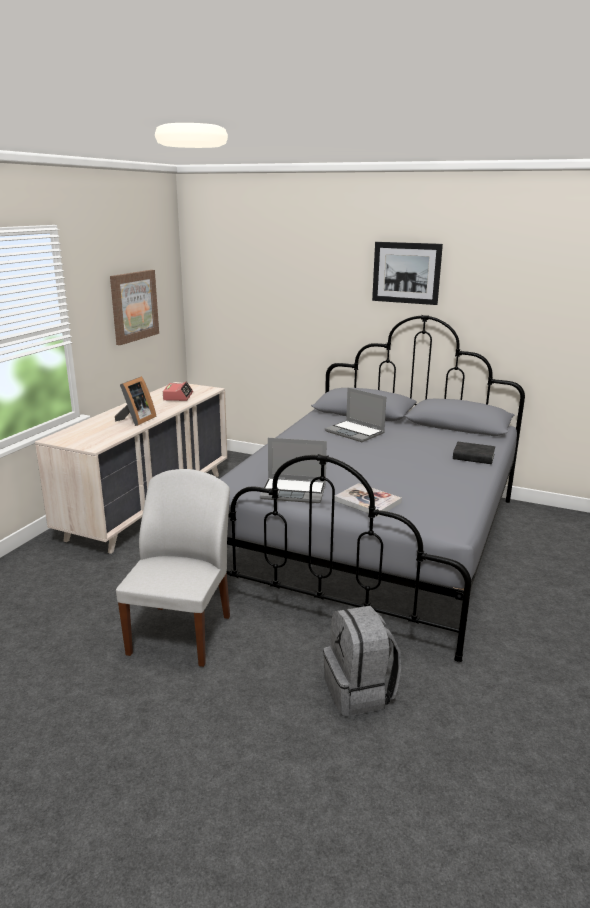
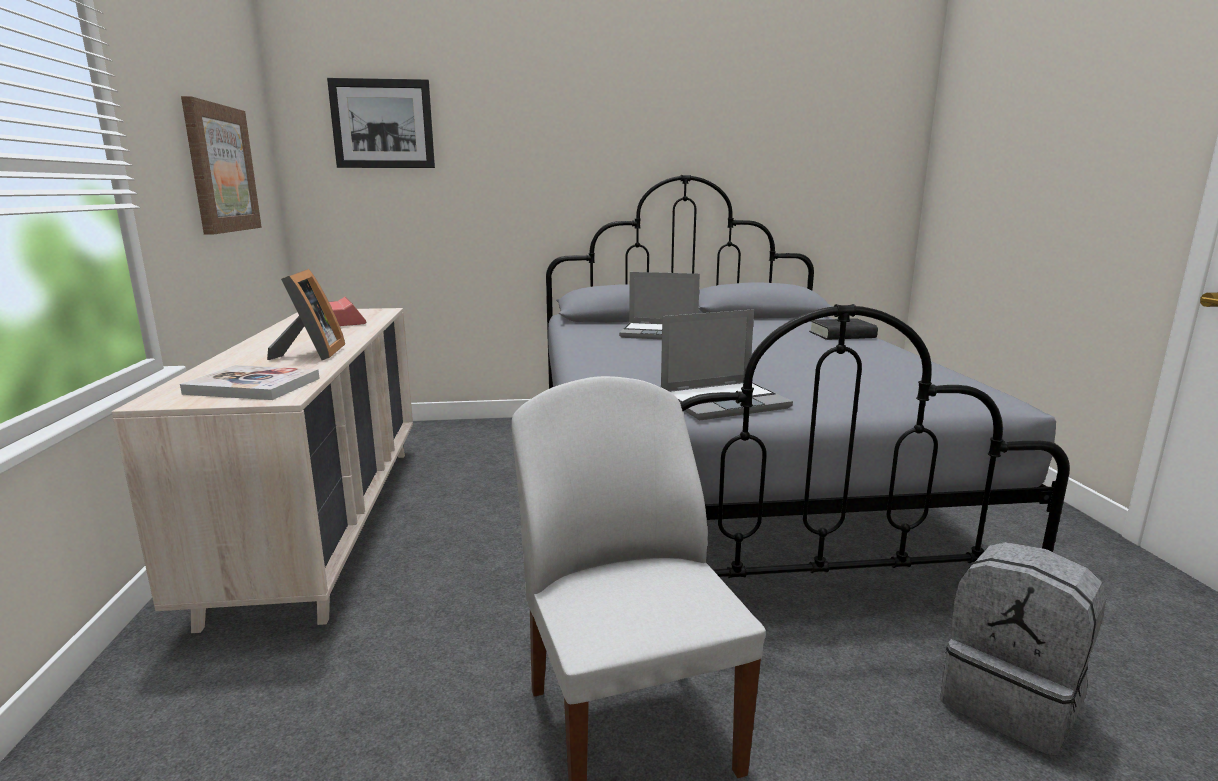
camera: 30 degrees left, 5 degrees down
(367, 501) = (842, 394): book -> book (253, 386)
(406, 273) = (652, 119): picture -> picture (382, 124)

